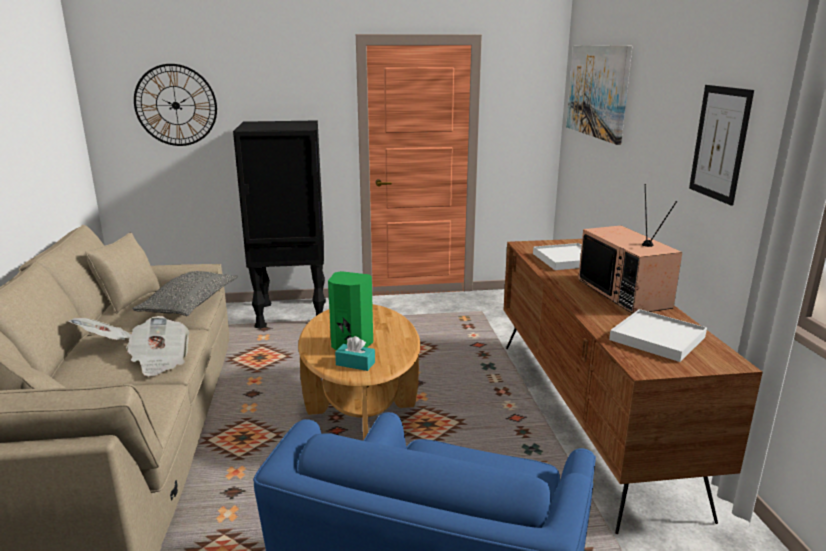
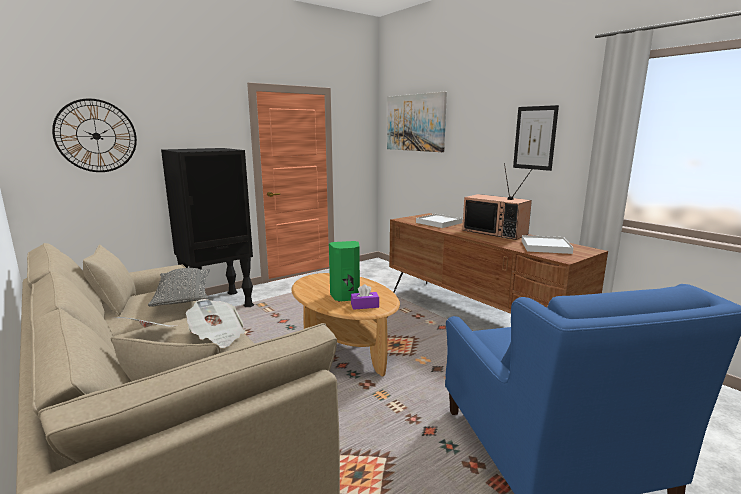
camera: 30 degrees left, 5 degrees down
(355, 364) = (364, 305): turquoise tissue box -> purple tissue box

